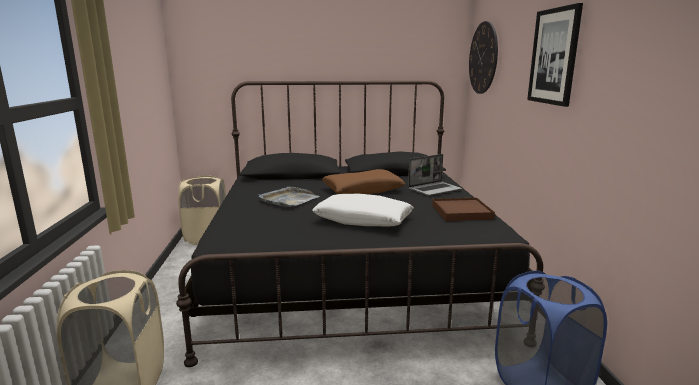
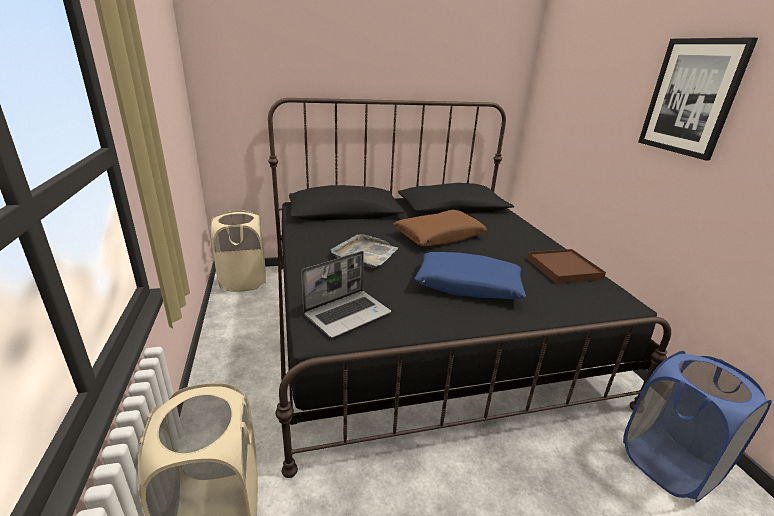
camera: 10 degrees left, 10 degrees up
(363, 220) = (468, 285): white pillow -> blue pillow
(434, 189) = (514, 234): laptop -> laptop (348, 313)
(483, 58) = (561, 81): wall clock -> none

